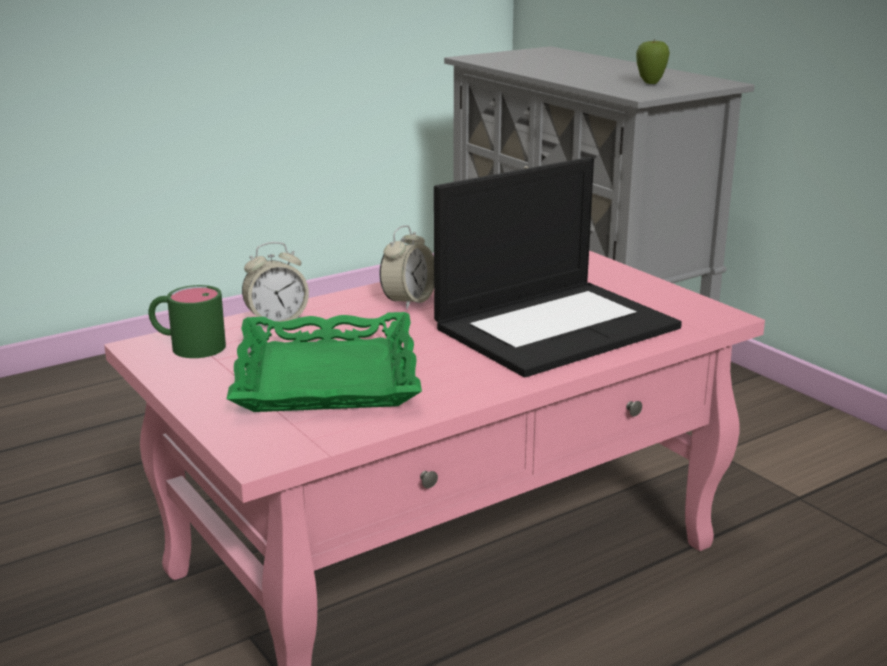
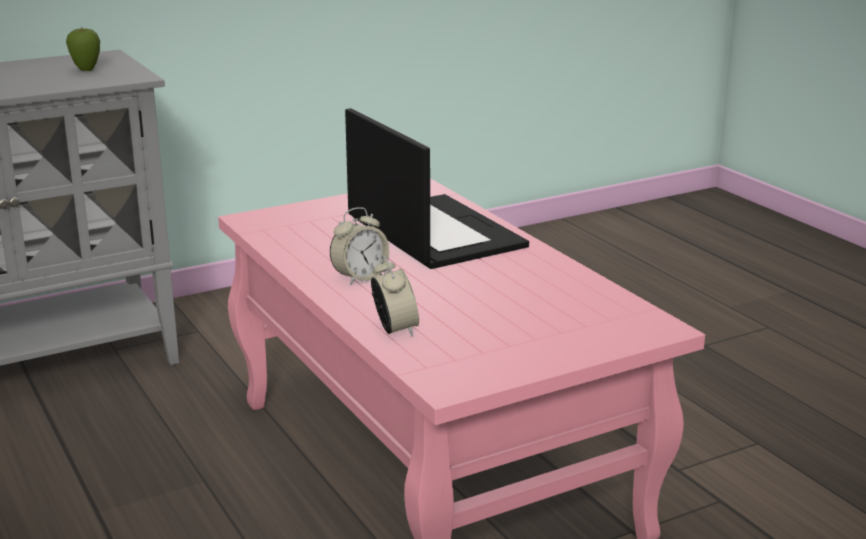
camera: 85 degrees left, 0 degrees up
(187, 346) = (450, 366): green mug -> none
(325, 376) = (522, 309): green tray -> none
(408, 301) = (360, 277): alarm clock -> alarm clock turned 105 degrees clockwise

